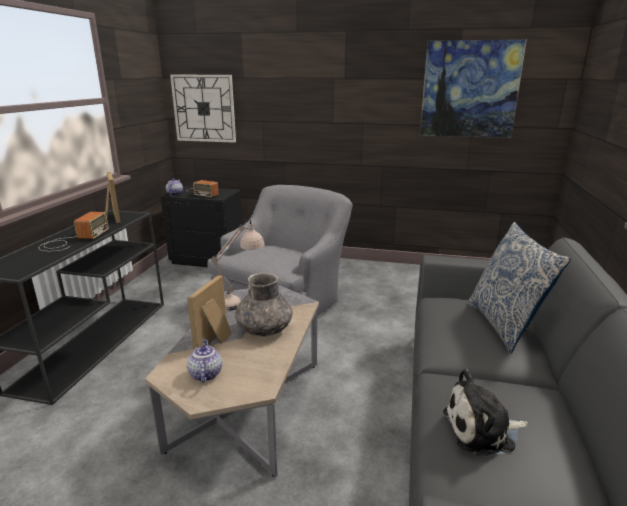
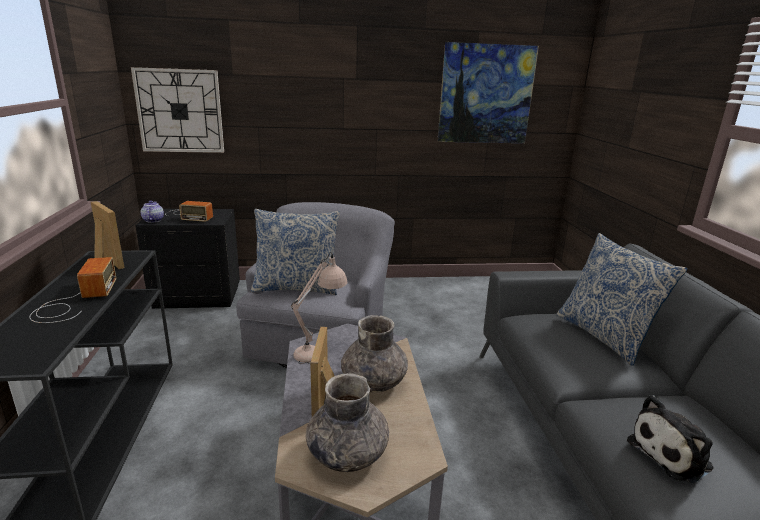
camera: 20 degrees left, 0 degrees up
(205, 374) = (347, 453): teapot -> grey vase
(256, 253) = (296, 287): none -> pillow

